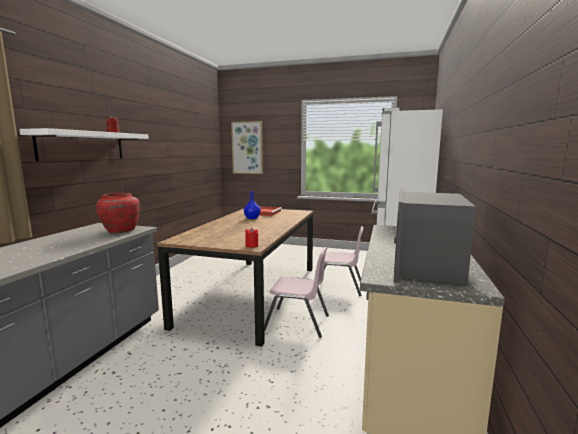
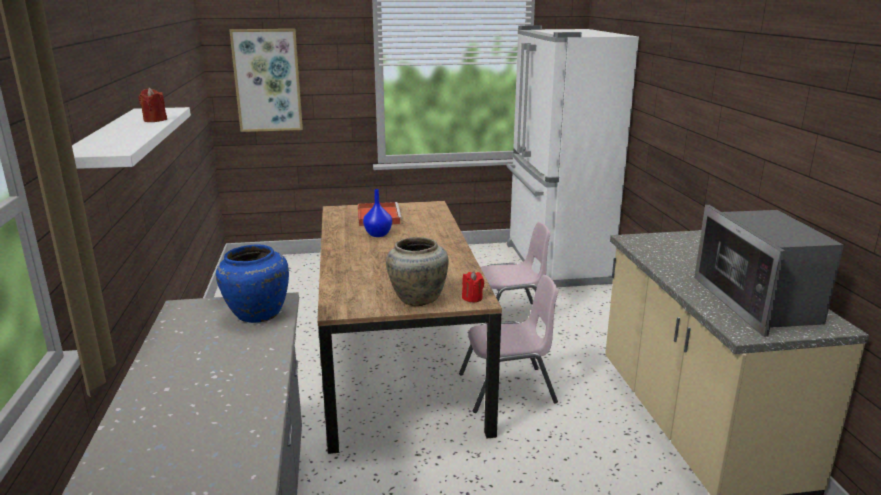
camera: 25 degrees left, 10 degrees up
(120, 231) = (256, 314): red vase -> blue vase
(222, 242) = (417, 298): none -> beige vase

